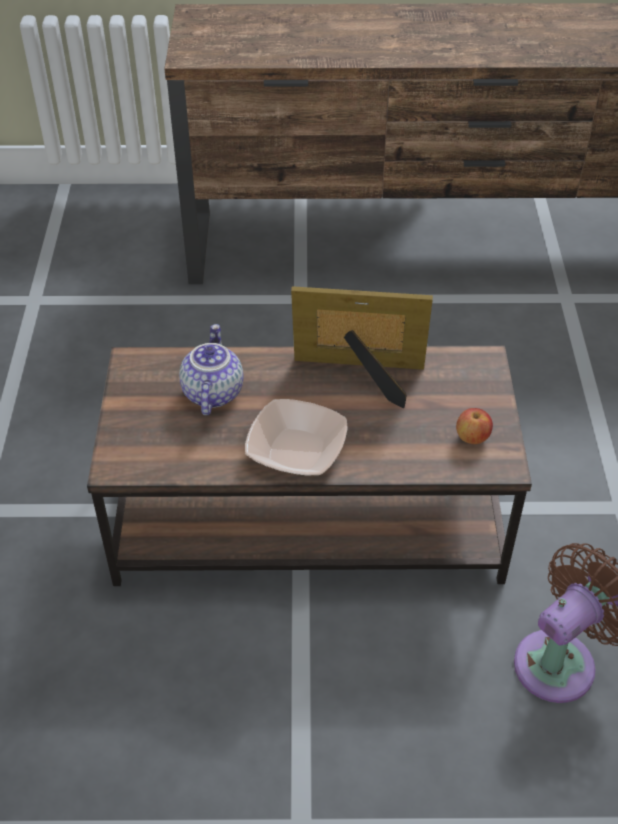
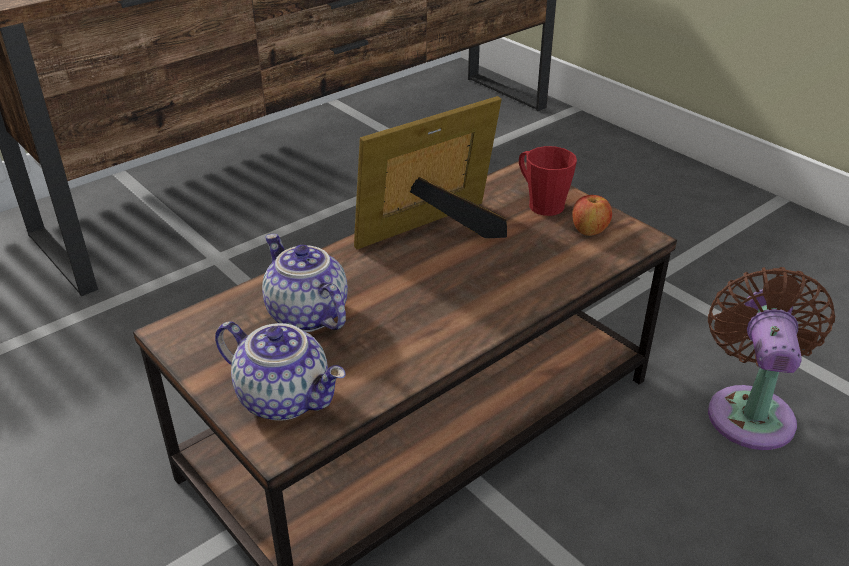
camera: 40 degrees left, 10 degrees down
(144, 442) = (286, 398): none -> teapot
(296, 450) = (456, 318): bowl -> none
(467, 393) = (540, 203): none -> red mug

